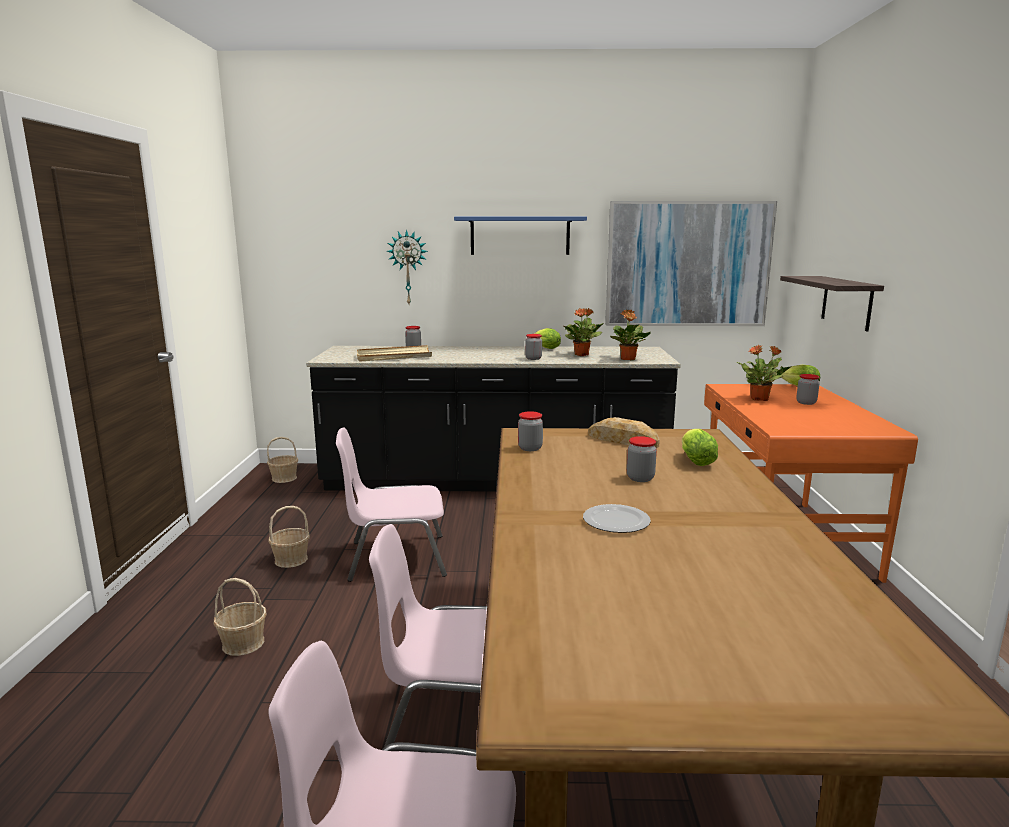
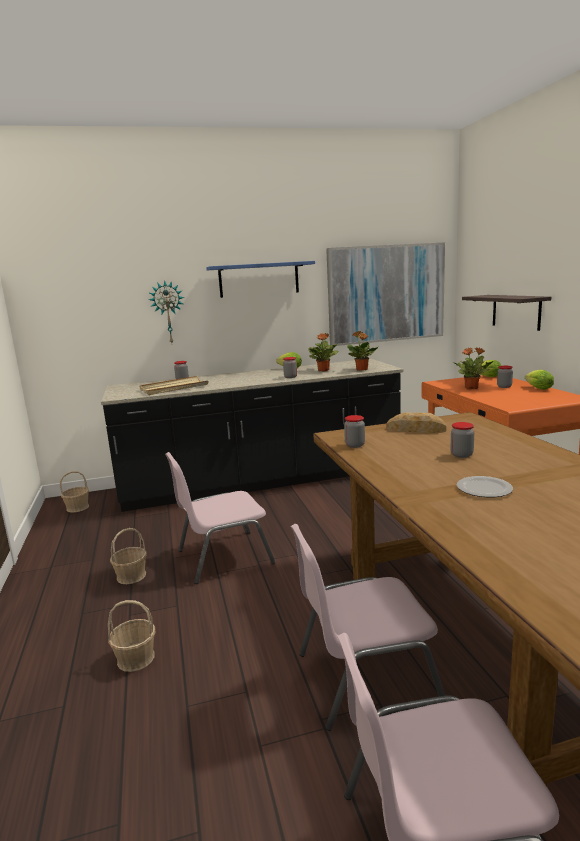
camera: 15 degrees left, 0 degrees up
(695, 461) = (483, 436): lettuce -> lettuce (537, 388)

